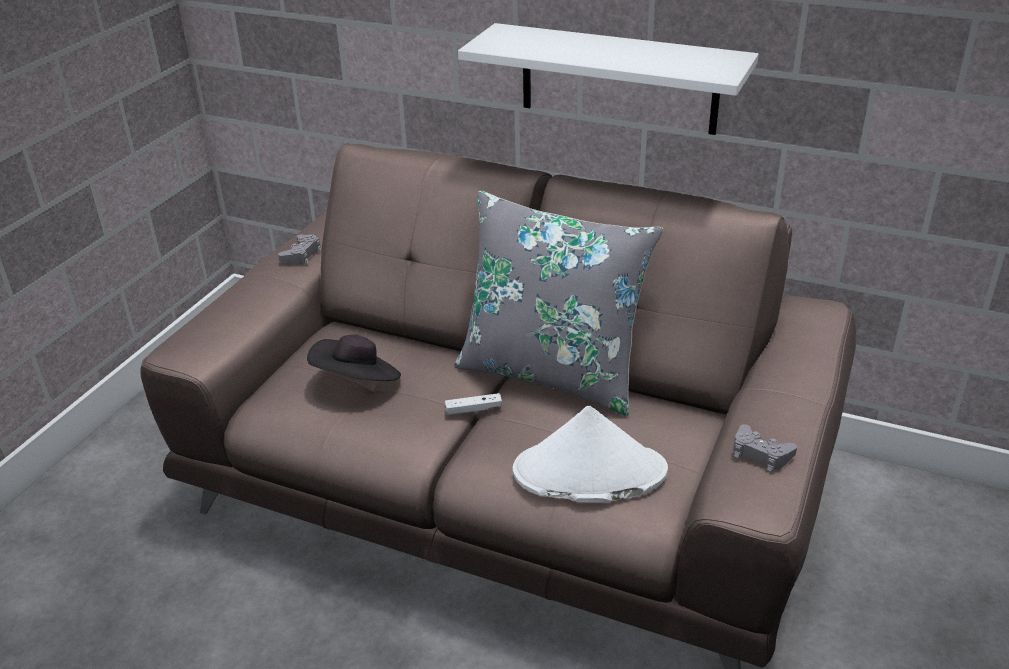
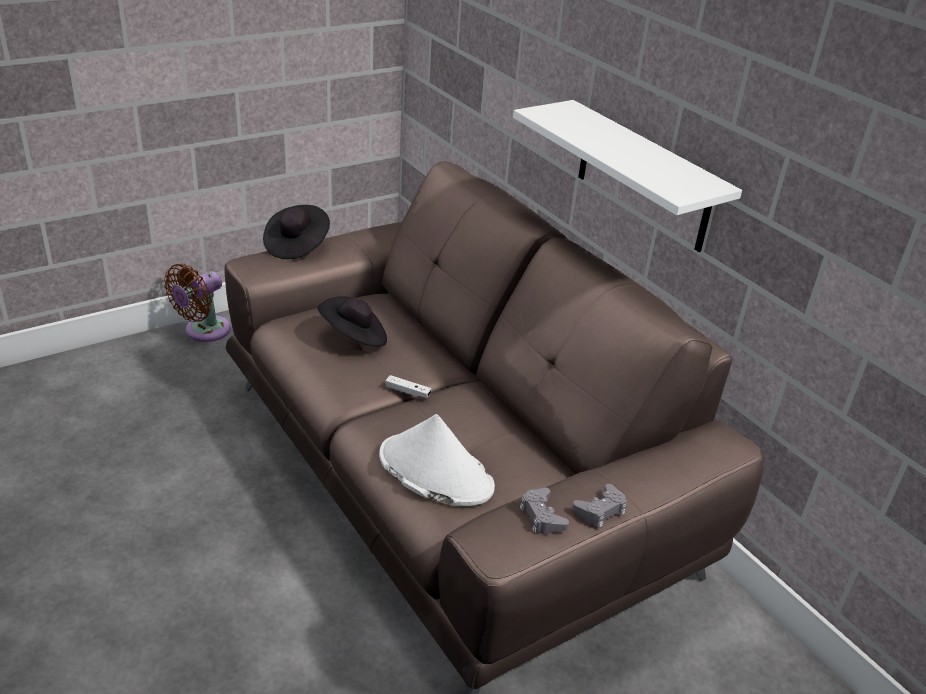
camera: 30 degrees right, 0 degrees up
(81, 474) = (204, 331): none -> brown fan
(210, 309) = (296, 245): none -> black hat
(301, 254) = (391, 235): grey game controller -> grey game controller (600, 510)
(552, 373) = (489, 394): grey pillow -> none

